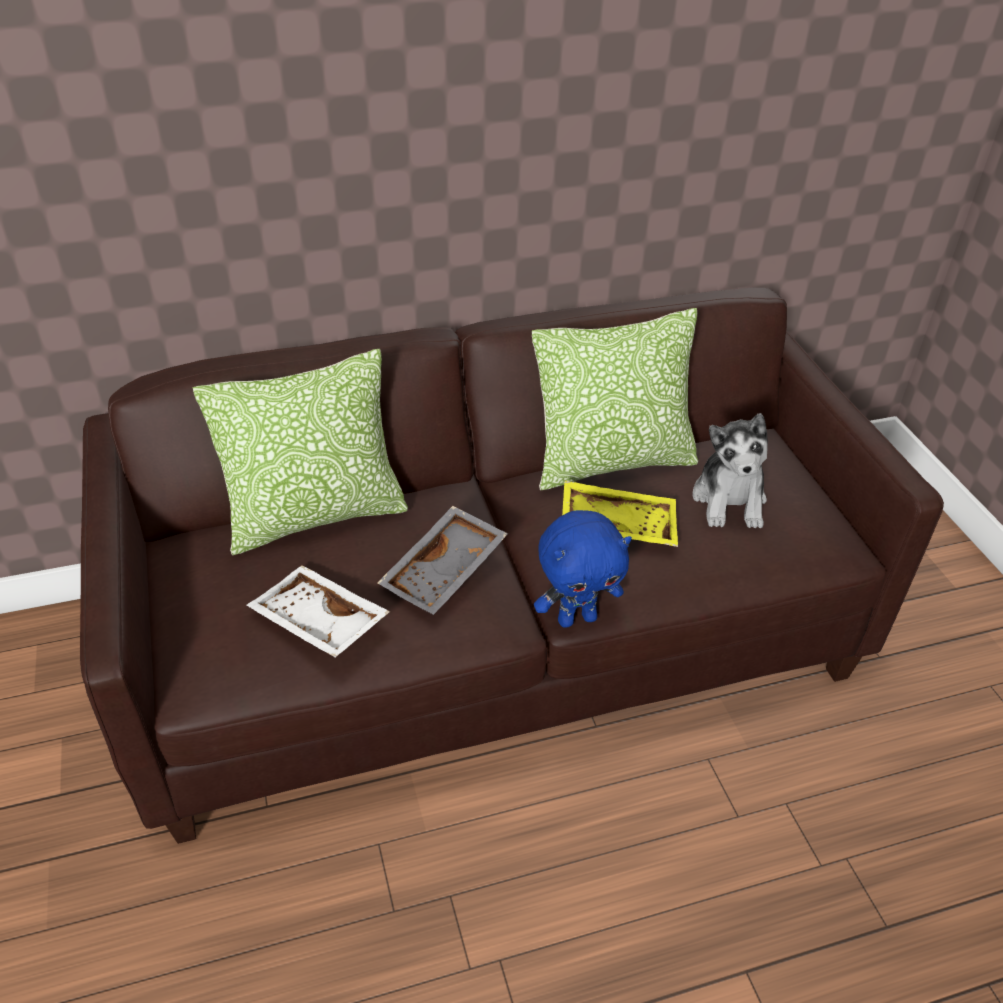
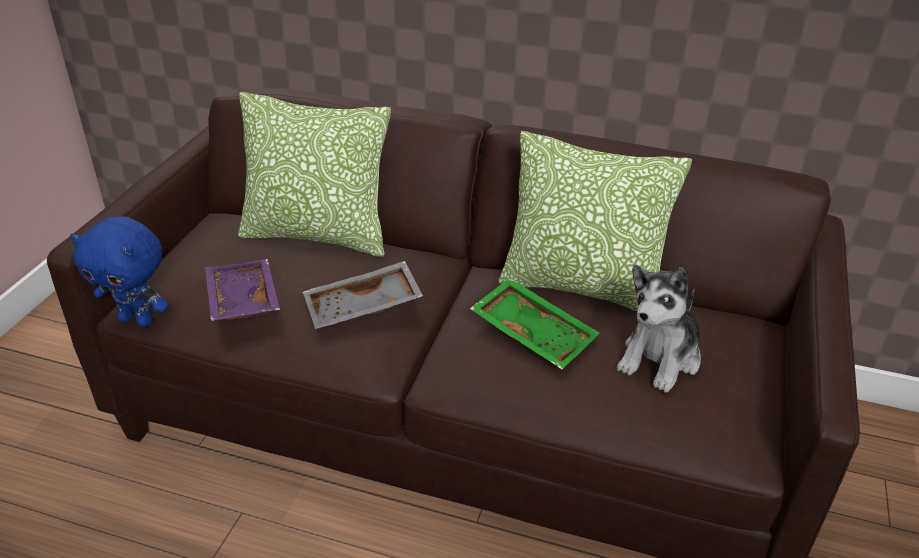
camera: 35 degrees right, 5 degrees down
(317, 623) = (240, 301): white tray -> purple tray
(577, 618) = (437, 390): blue plush toy -> blue plush toy (137, 320)
(618, 524) = (534, 333): yellow tray -> green tray

